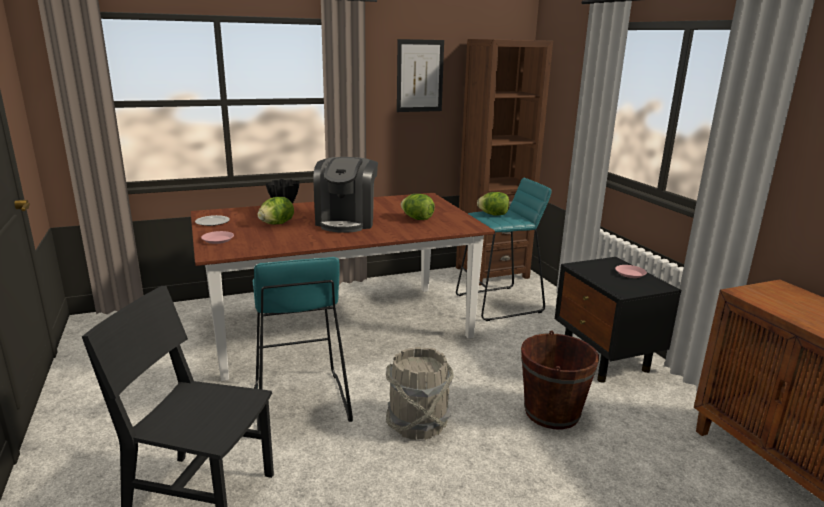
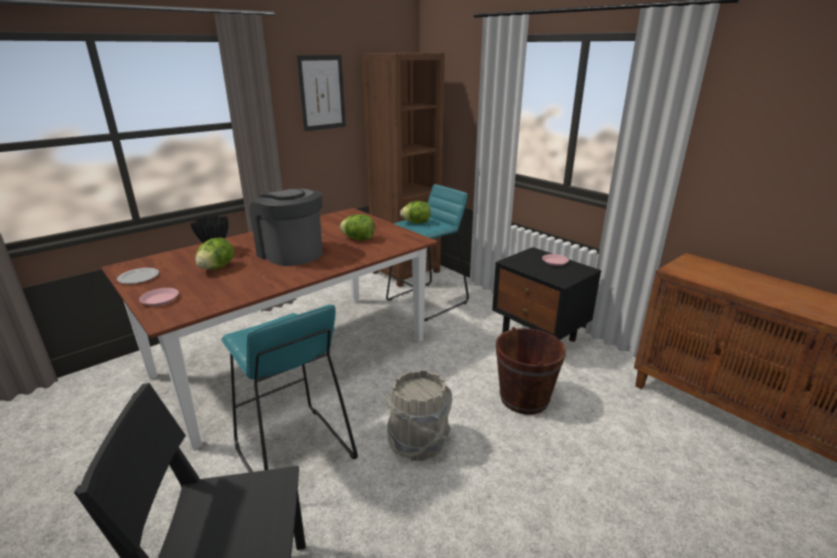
camera: 20 degrees left, 5 degrees up
(346, 221) = (291, 253): coffee machine -> coffee machine turned 150 degrees clockwise

